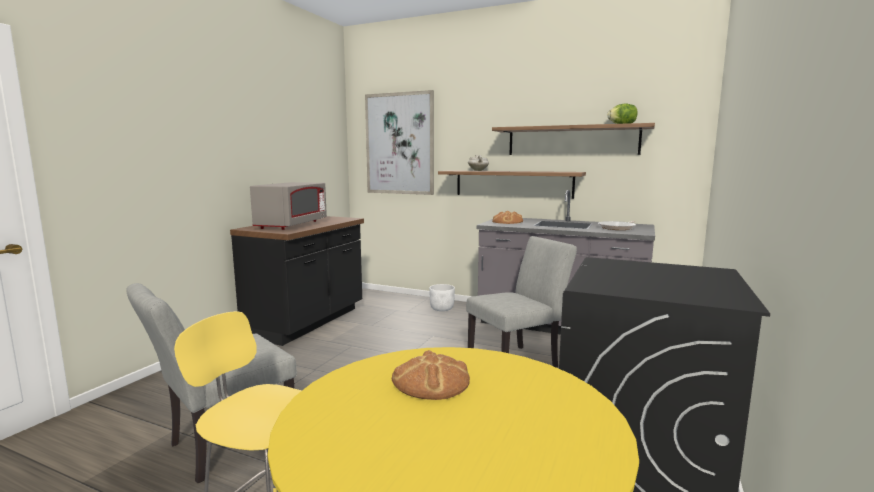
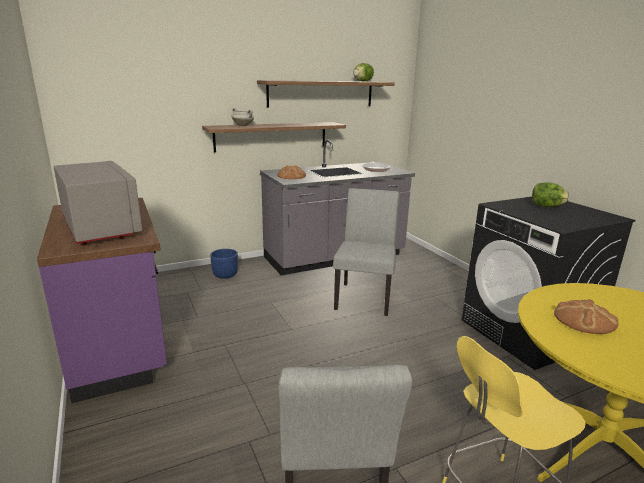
camera: 50 degrees left, 10 degrees up
(308, 322) = (120, 345): black counter -> purple counter
(399, 144) = (130, 94): picture -> none
(441, 308) = (225, 275): white planter -> blue planter
(668, 274) = (546, 206): none -> lettuce

